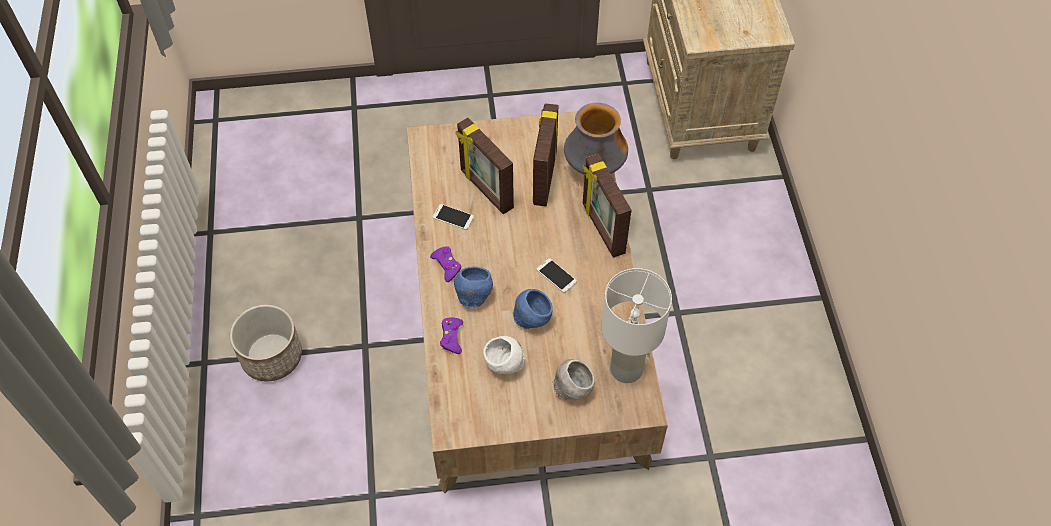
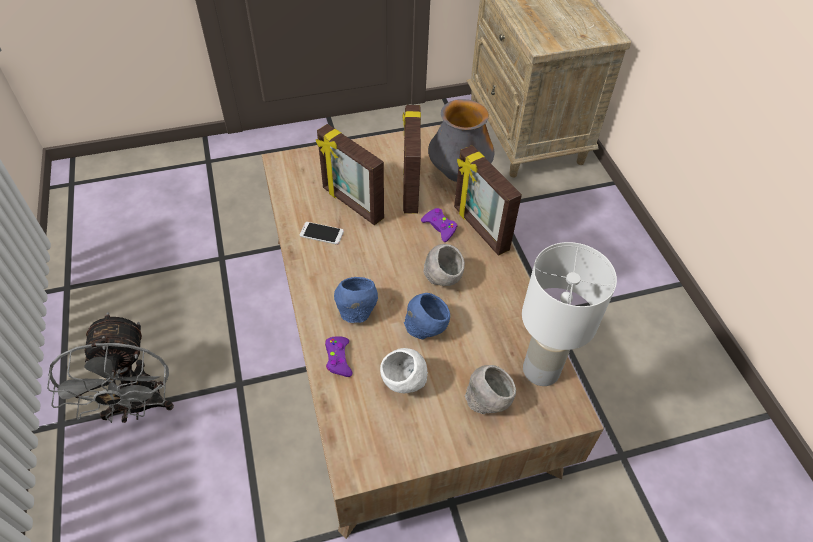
camera: 10 degrees left, 5 degrees down
(272, 356) = (138, 407): planter -> grey fan
(447, 265) = (321, 282): purple game controller -> purple game controller (439, 227)
(556, 275) = (442, 280): phone -> grey bowl

